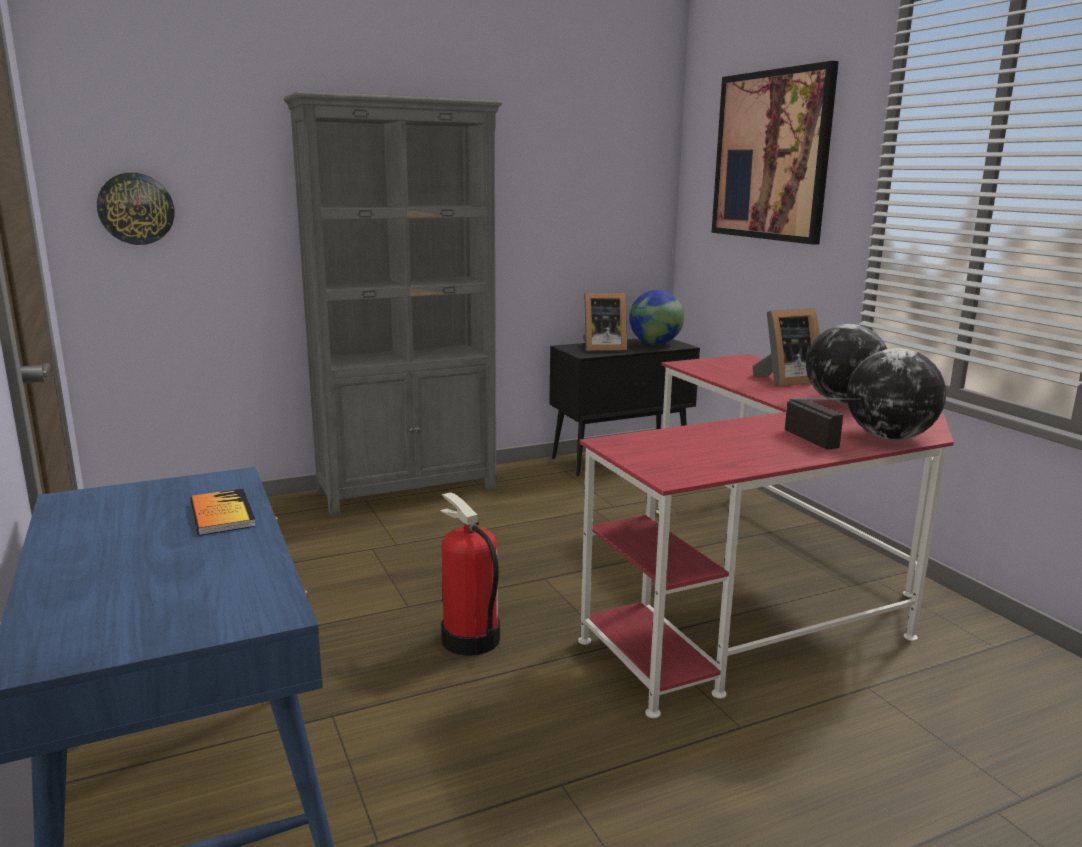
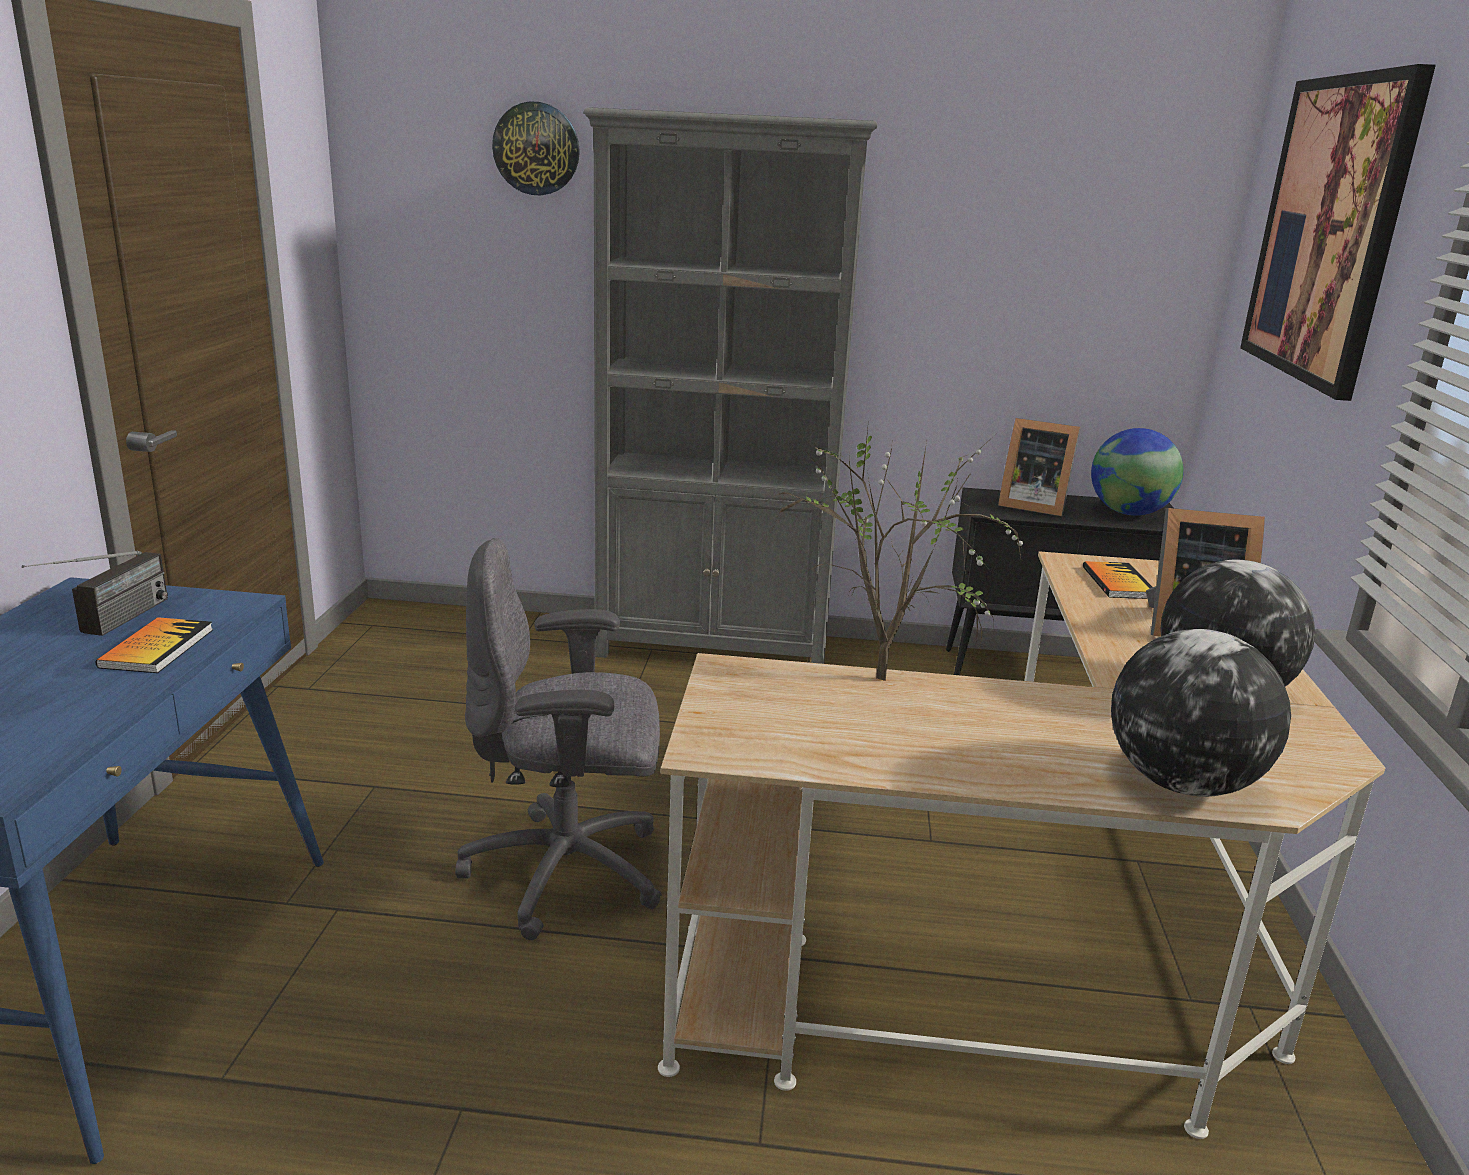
camera: 30 degrees right, 5 degrees up
(136, 208) = (432, 246): wall clock -> wall clock (536, 149)
(469, 639) = (569, 872): fire extinguisher -> grey office chair
(697, 430) = (882, 682): none -> potted plant
(722, 368) = (1117, 582): none -> book
(760, 589) = (1030, 948): red desk -> beige desk
(824, 444) = (1041, 762): radio -> radio (109, 626)

